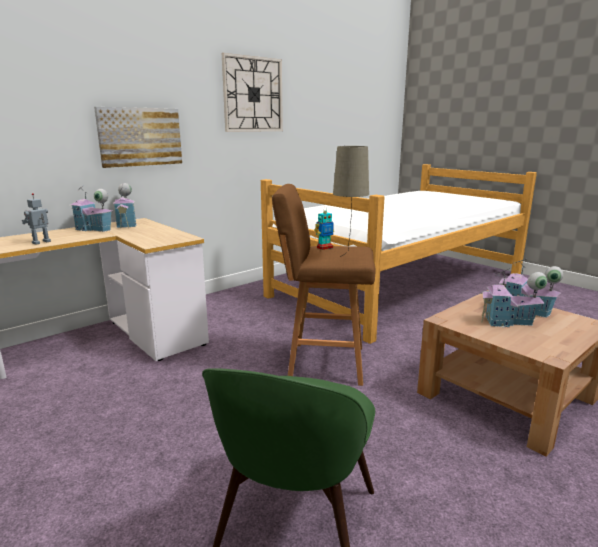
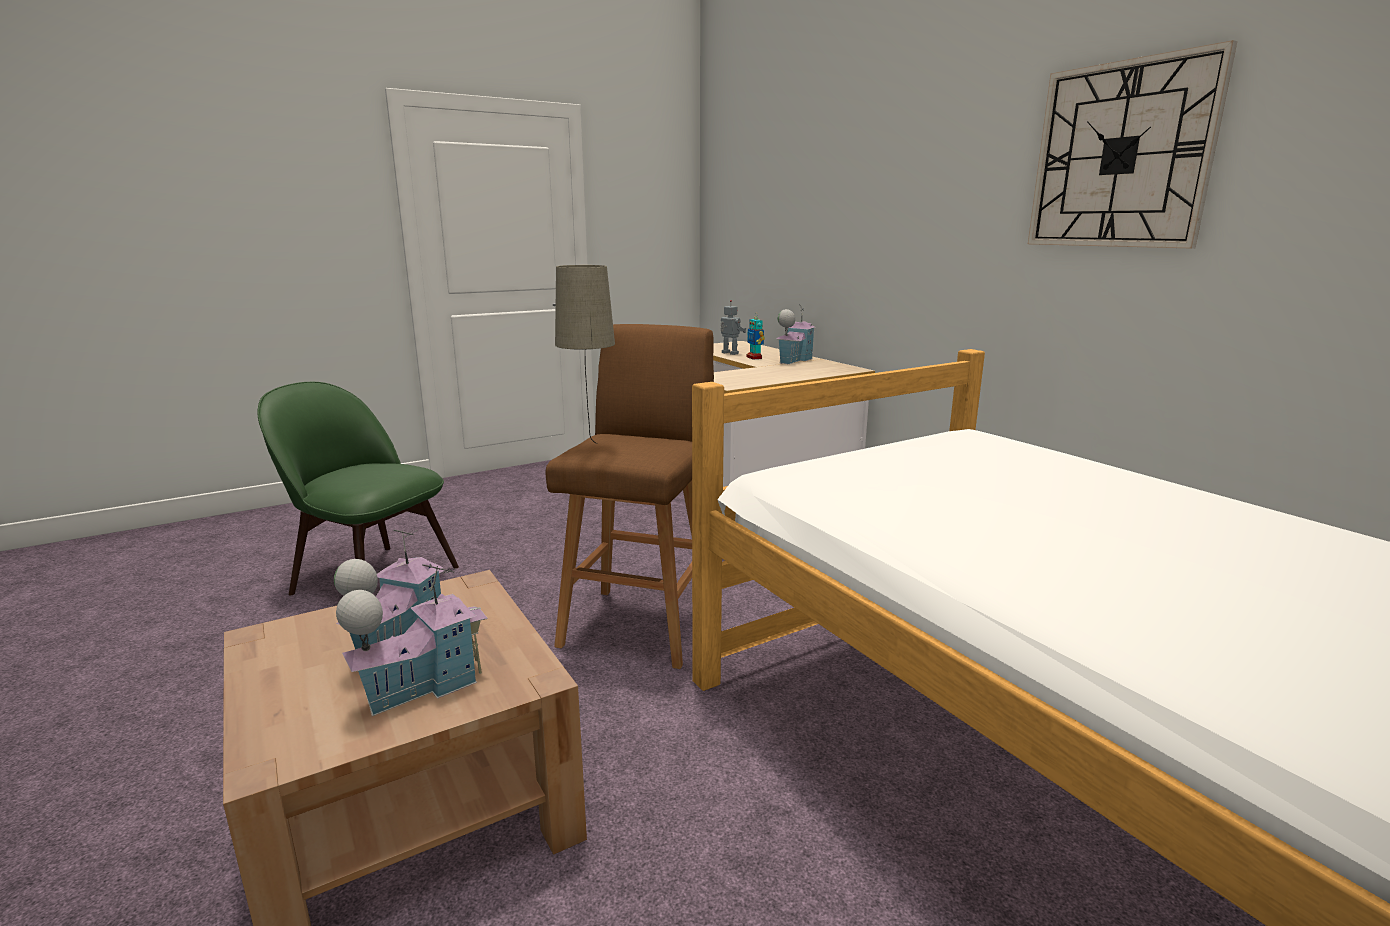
camera: 100 degrees right, 0 degrees up
(127, 224) = (824, 367): toy house -> none
(140, 137) = (892, 247): picture -> none
(324, 248) = (656, 440): toy robot -> toy robot (754, 358)

